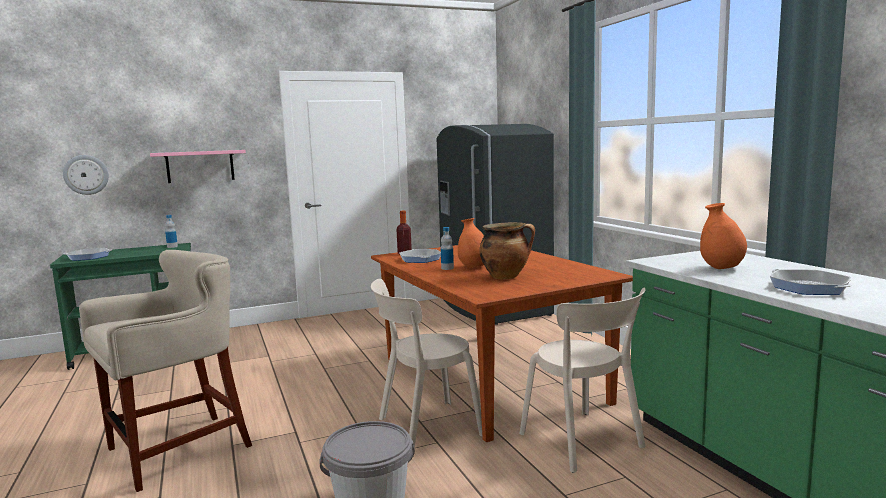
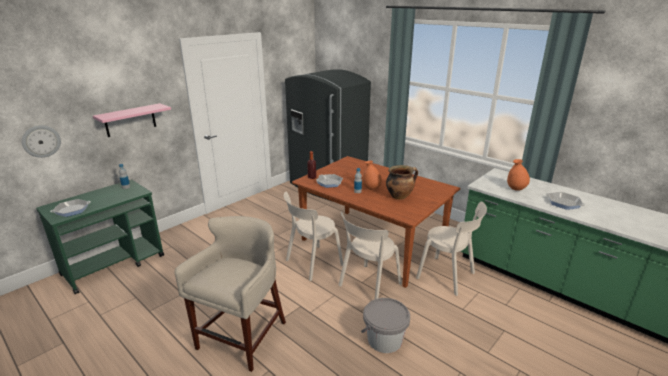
camera: 25 degrees left, 15 degrees up
(371, 387) = (312, 263): none -> beige chair

